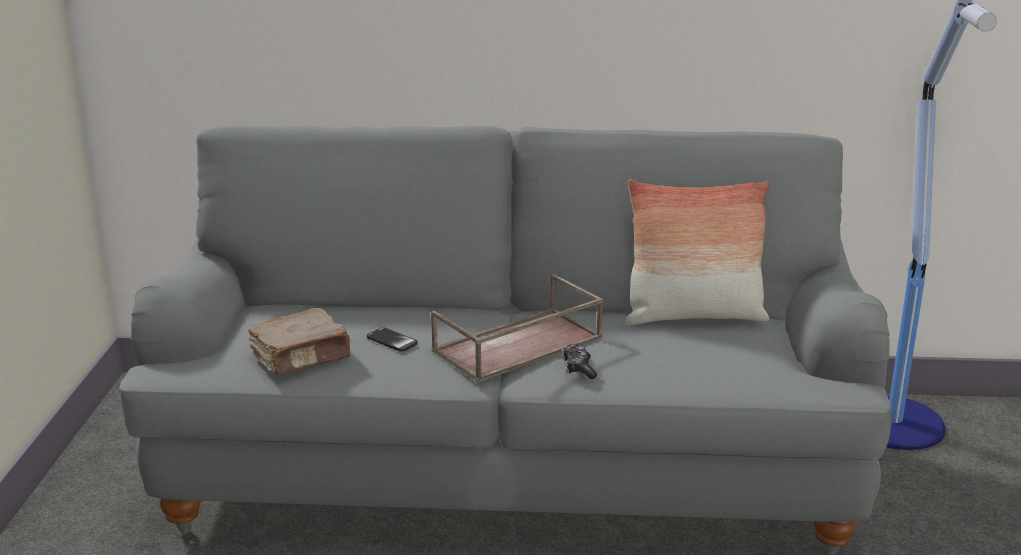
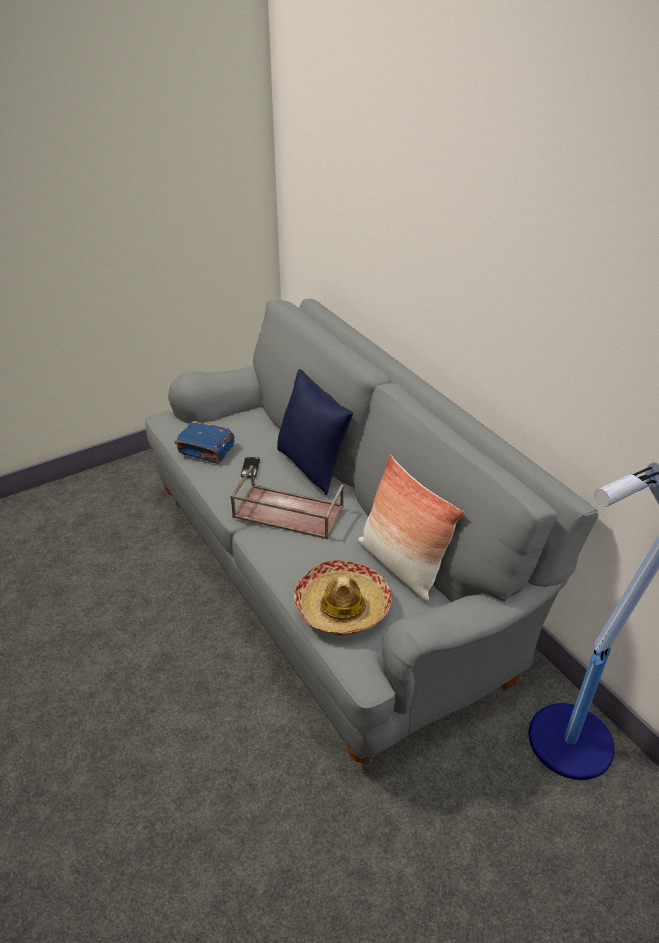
camera: 55 degrees right, 15 degrees up
(302, 357) = (206, 450): brown book -> blue book
(445, 307) = (312, 466): none -> blue pillow
(578, 368) = (280, 546): game controller -> none
(730, 364) = (342, 606): none -> hat

